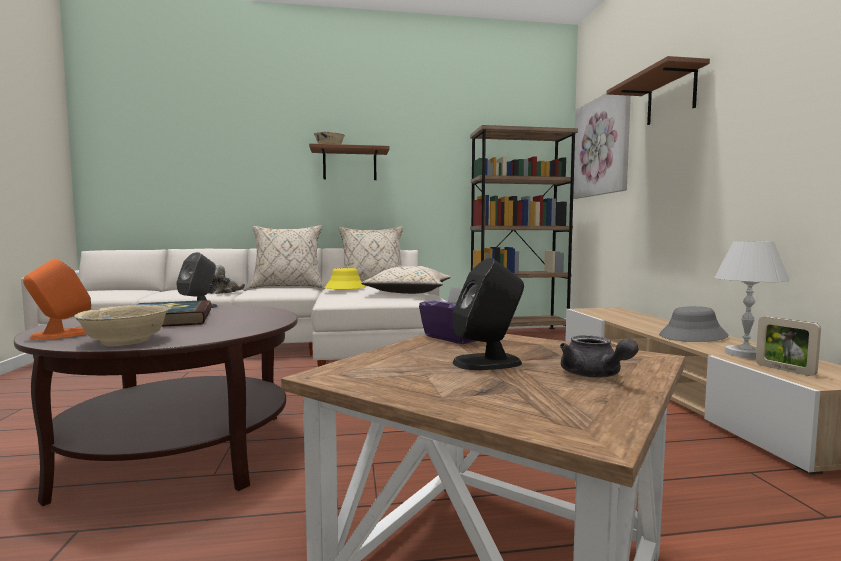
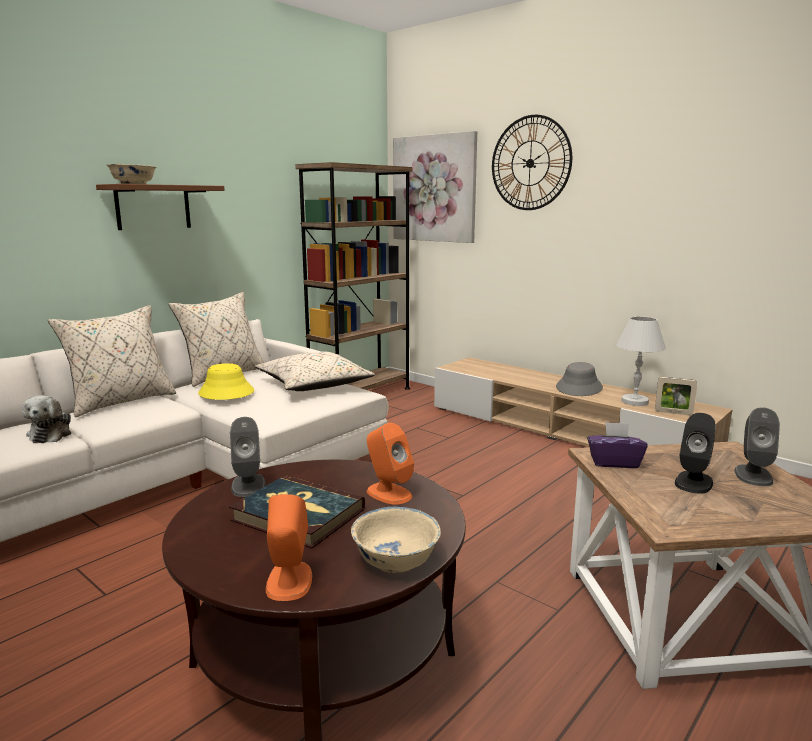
camera: 40 degrees left, 10 degrees up
(243, 322) = (388, 493): none -> orange speaker
(594, 375) = (753, 475): grey teapot -> grey speaker
(671, 97) = (530, 163): brown shelf -> wall clock

